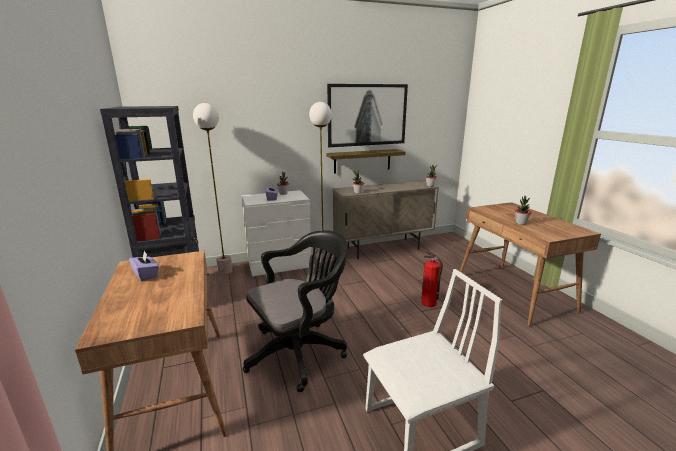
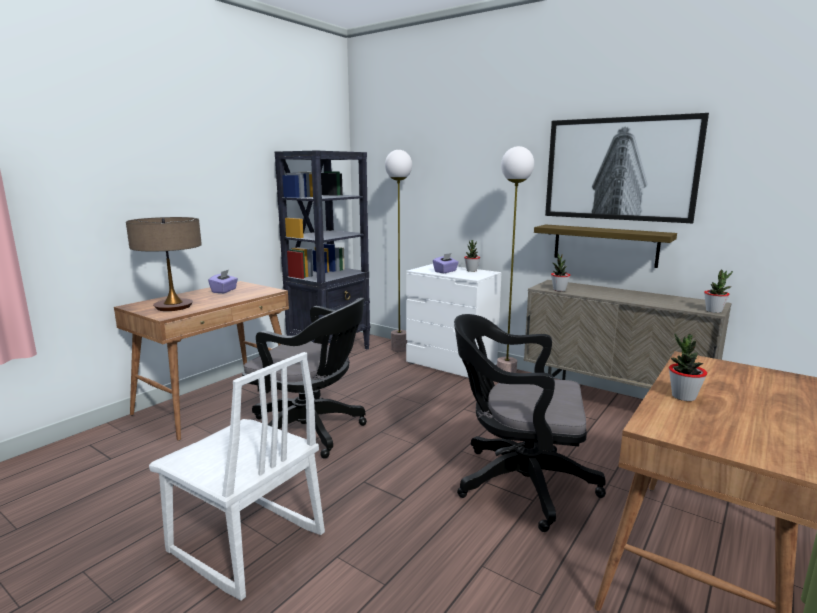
camera: 55 degrees right, 5 degrees down
(159, 310) = (173, 307): none -> table lamp
(429, 303) = (517, 482): fire extinguisher -> black office chair

